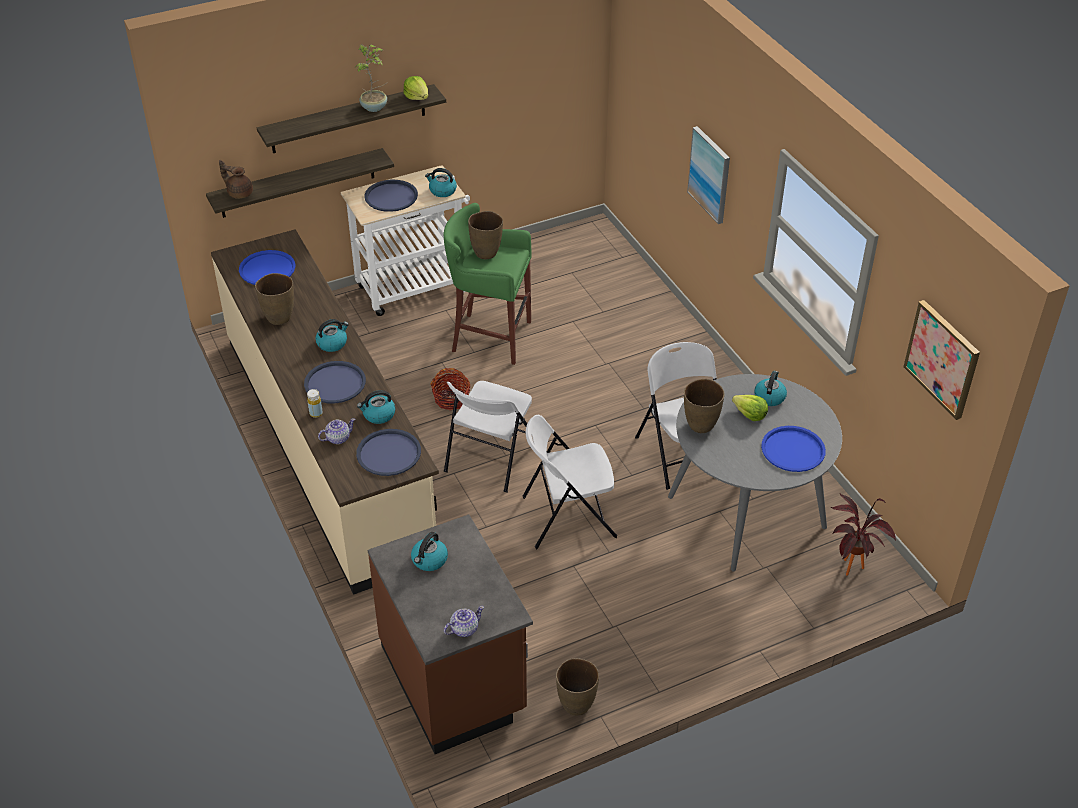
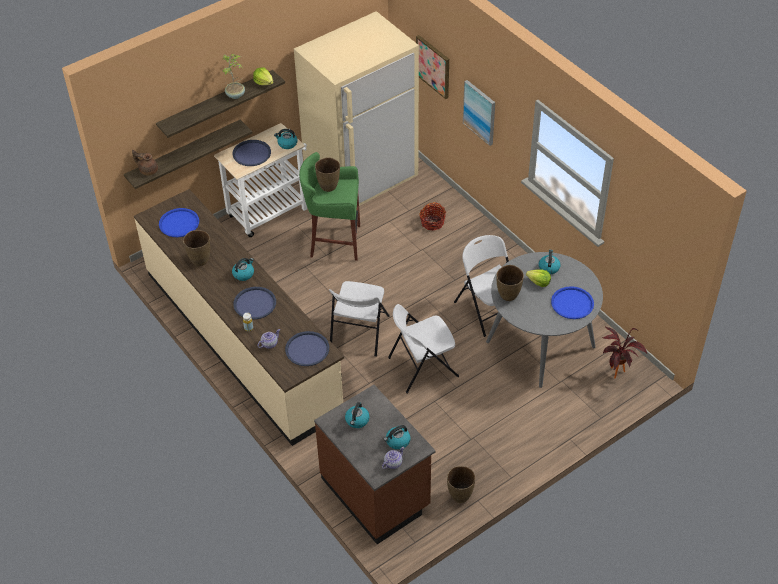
camera: 10 degrees left, 5 degrees up
(378, 415) = (292, 322): kettle -> kettle (397, 441)
(451, 399) = (320, 293): basket -> basket (432, 223)
(551, 262) = (362, 176): none -> beige fridge
(942, 359) = (666, 236): picture -> picture (433, 66)

